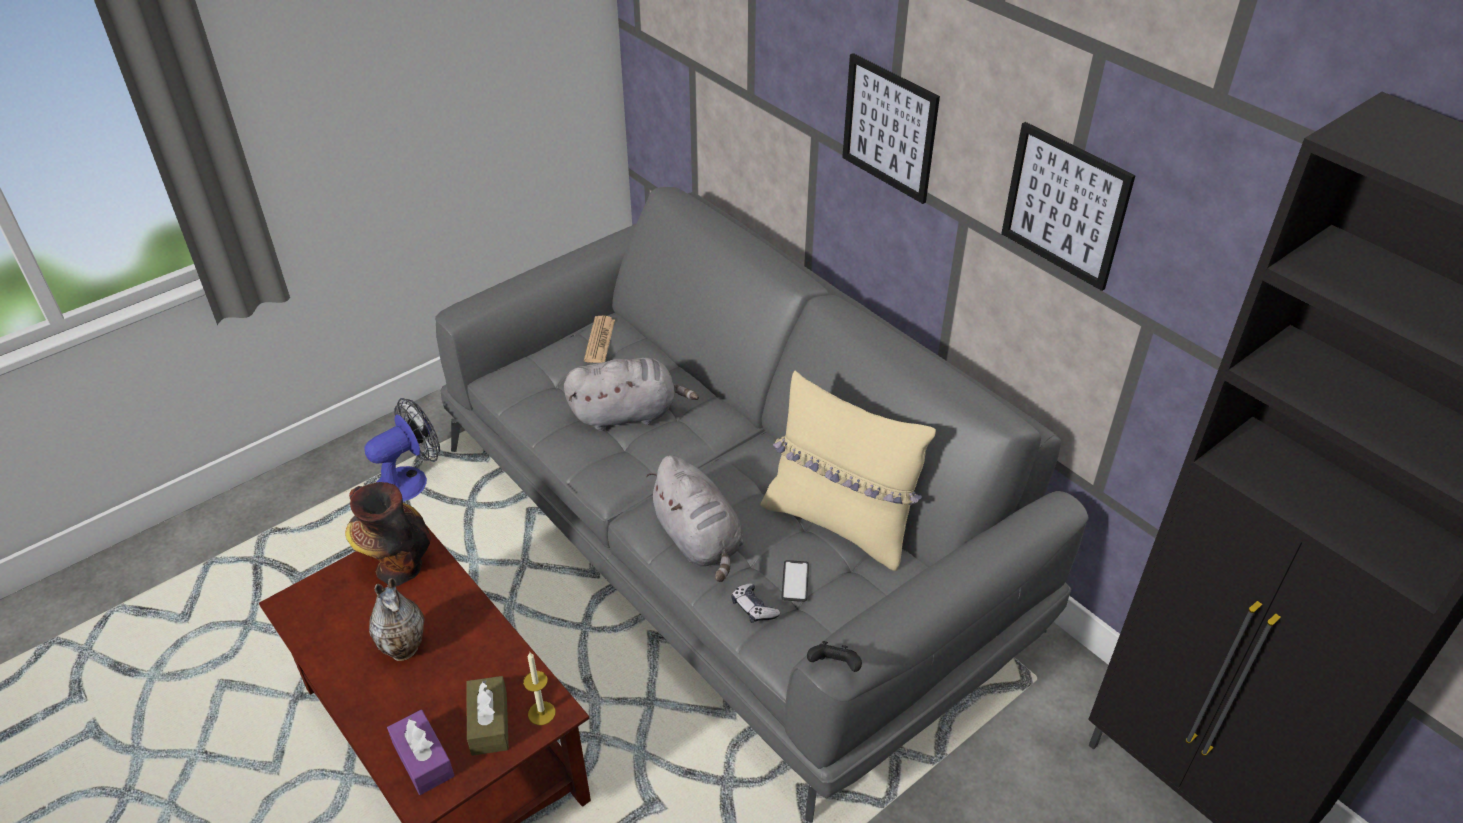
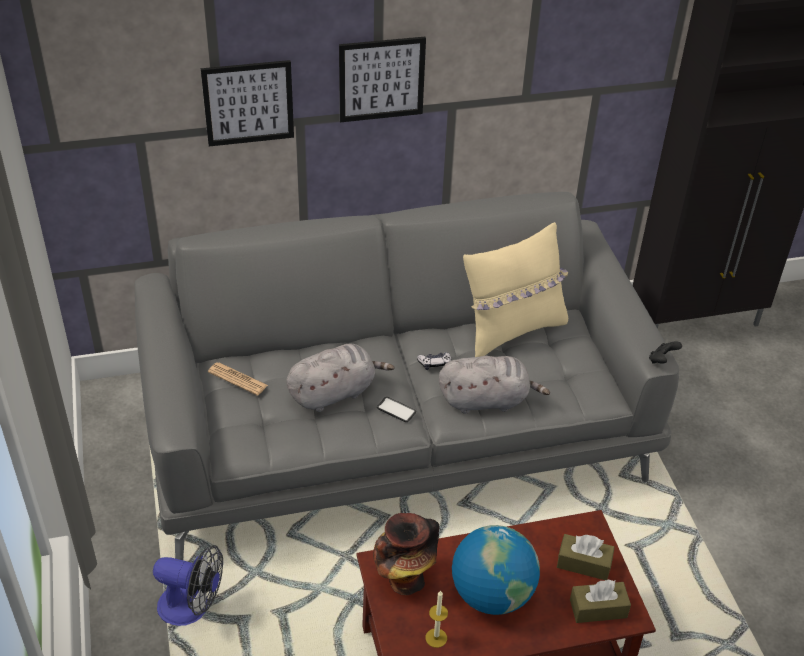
camera: 65 degrees left, 0 degrees up
(405, 648) = (491, 594): vase -> globe
(410, 480) = (192, 608): fan -> fan turned 120 degrees clockwise
(423, 759) = (598, 608): purple tissue box -> brown tissue box
(541, 713) = (588, 533): candle -> candle (436, 638)
(628, 414) = (335, 392): grey plush toy -> grey plush toy turned 45 degrees clockwise
(753, 608) = (562, 396): game controller -> game controller (434, 364)
(795, 581) = (551, 368): phone -> phone (396, 410)
(1065, 205) = (534, 54): picture -> picture (248, 103)

